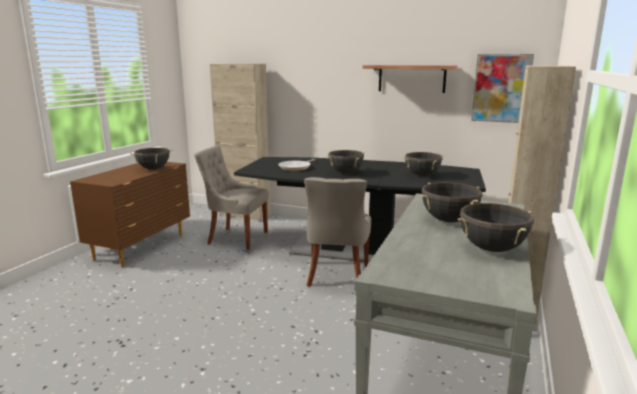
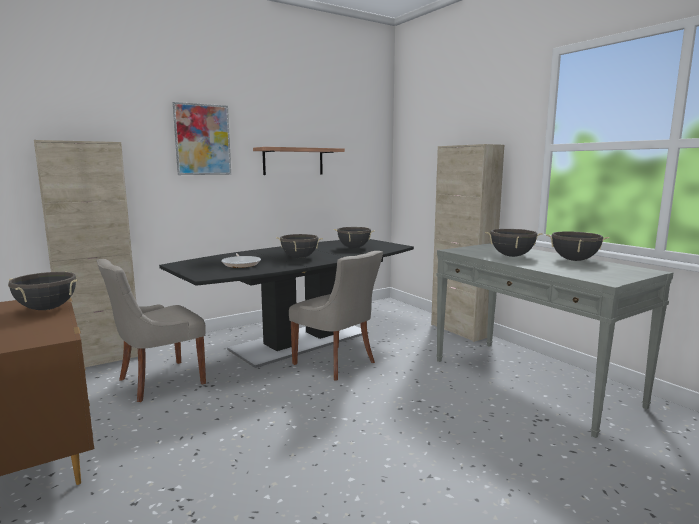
camera: 55 degrees left, 5 degrees down
(501, 88) = (362, 169): picture -> picture (202, 140)

